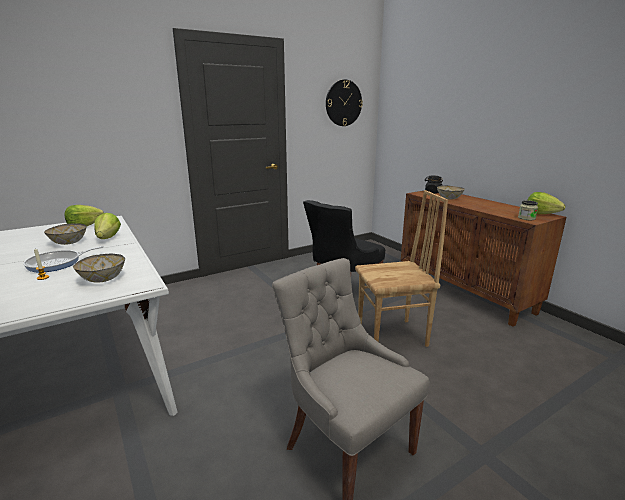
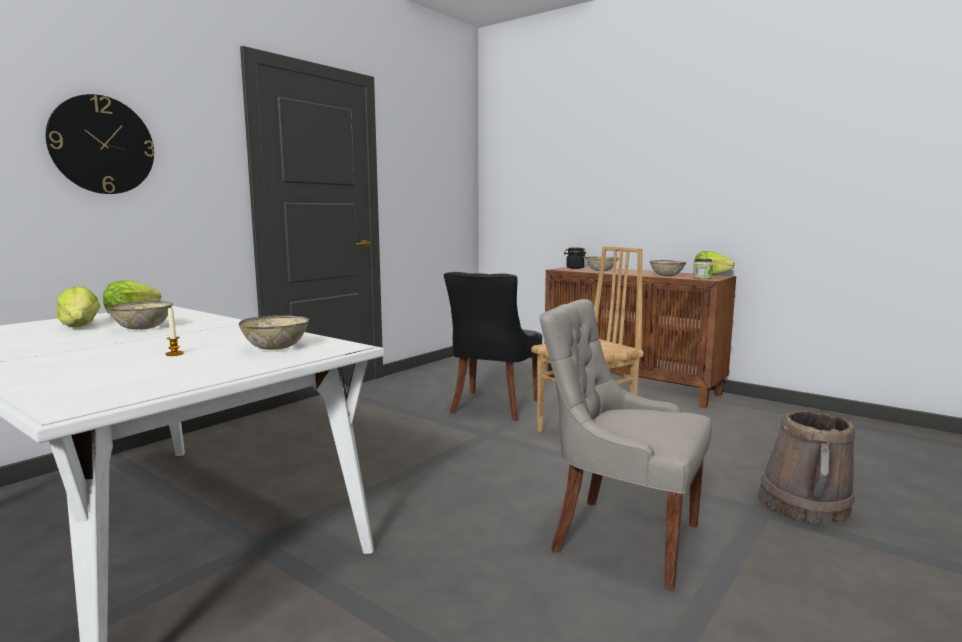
camera: 20 degrees left, 10 degrees down
(57, 263) = (169, 343): frying pan -> none
(108, 238) = (201, 321): lettuce -> lettuce (80, 326)
(343, 103) = (441, 165): wall clock -> wall clock (102, 145)
(497, 211) = (667, 276): none -> bowl
(529, 456) = (804, 504): none -> brown bucket

